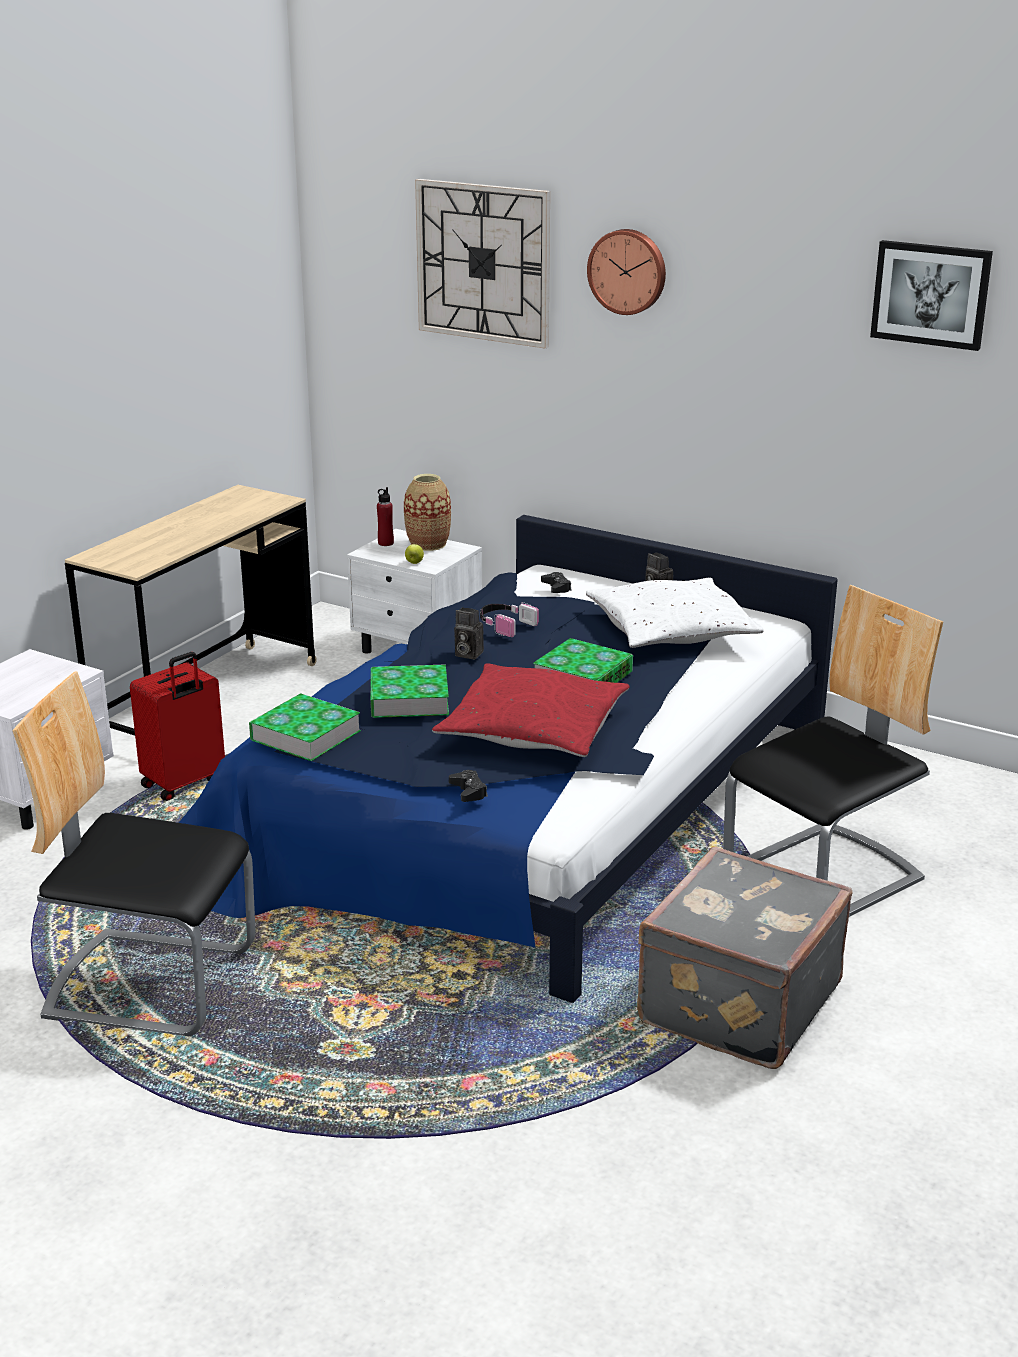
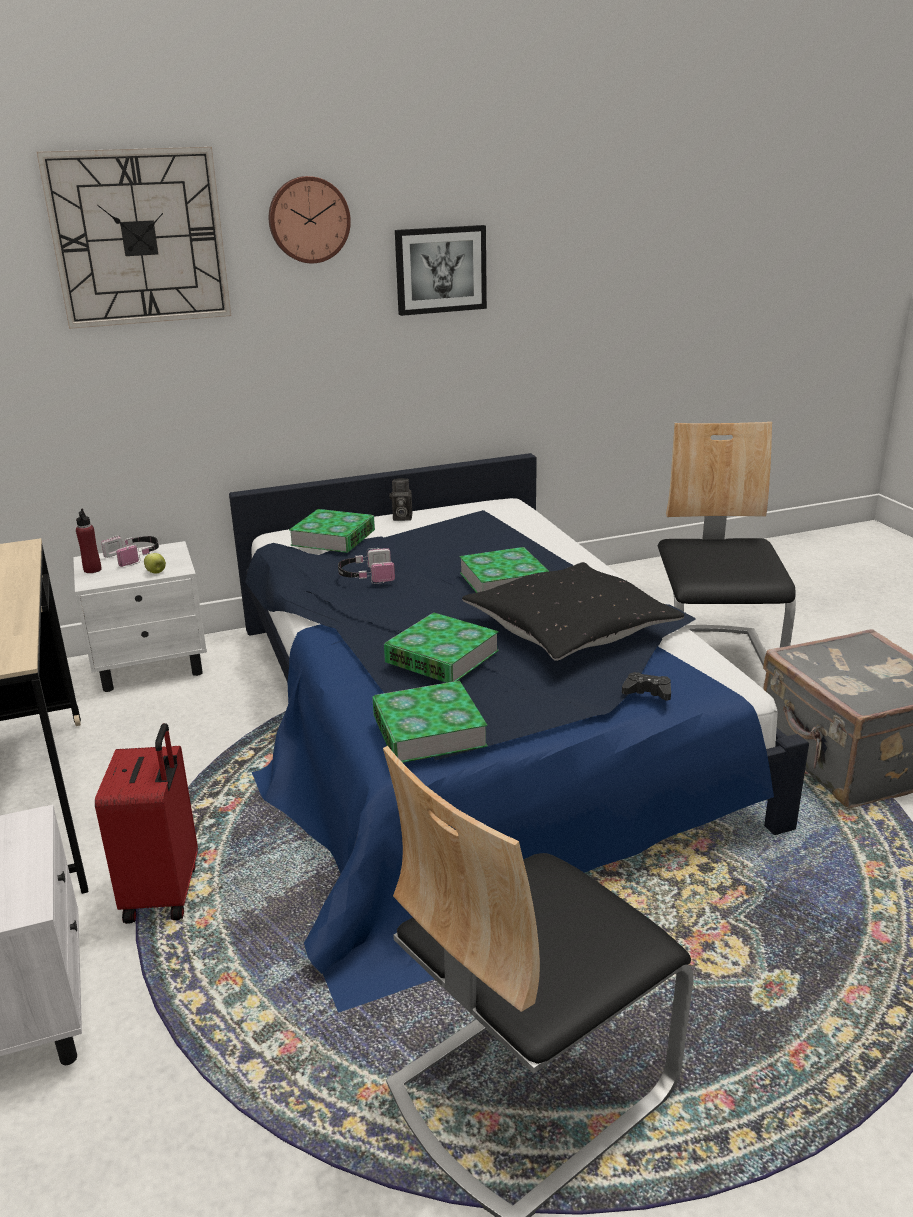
camera: 50 degrees left, 0 degrees up
(428, 544) = (134, 556): vase -> headphones
(467, 654) = (394, 606): camera -> none
(533, 729) = (570, 629): red pillow -> black pillow
(556, 587) = (333, 538): black game controller -> book
(671, 631) = (474, 531): white pillow -> none
(931, 294) = (580, 195): picture -> picture (440, 269)

